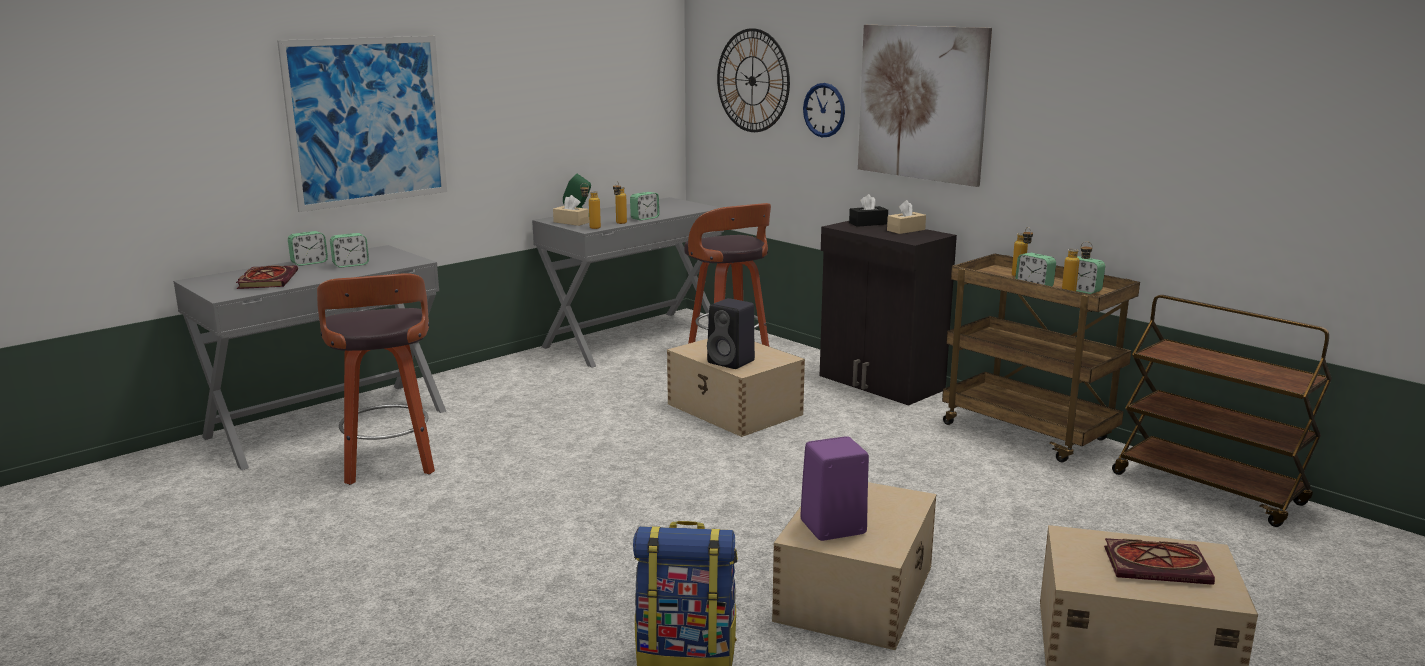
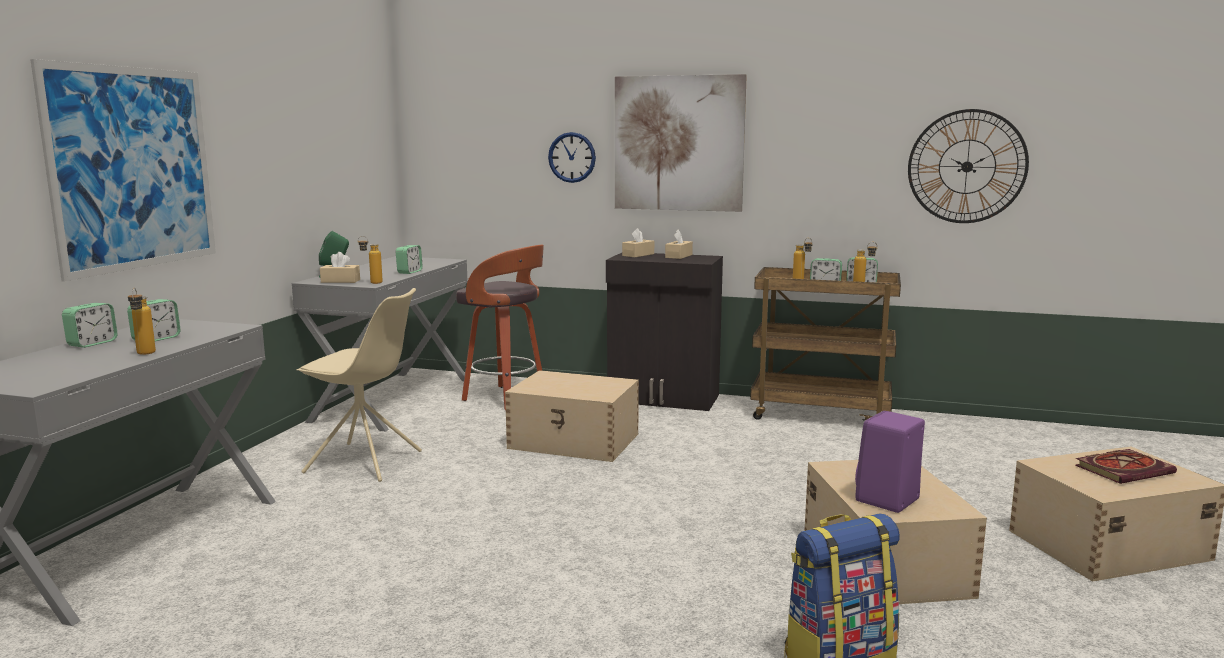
camera: 30 degrees left, 5 degrees down
(267, 280) = (67, 365): book -> none
(389, 464) = (277, 570): stool -> none
(544, 392) = (365, 462): none -> beige chair
(619, 223) = (394, 278): bottle -> bottle (144, 354)
(732, 362) = (583, 392): black speaker -> none
(752, 80) = (485, 135): wall clock -> wall clock (967, 166)
(868, 223) = (638, 255): black tissue box -> beige tissue box
(1209, 489) = (983, 427): brown cart -> none

